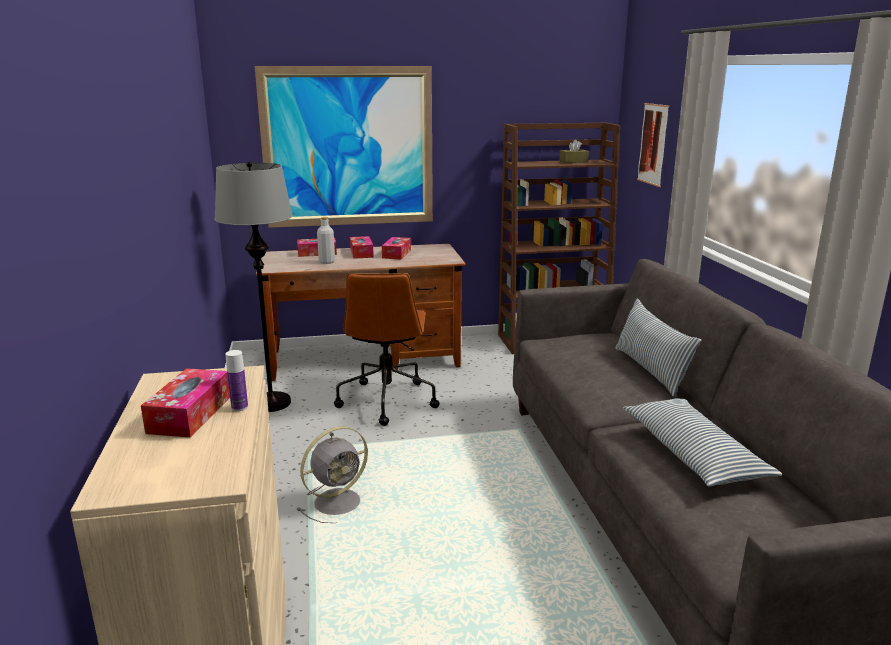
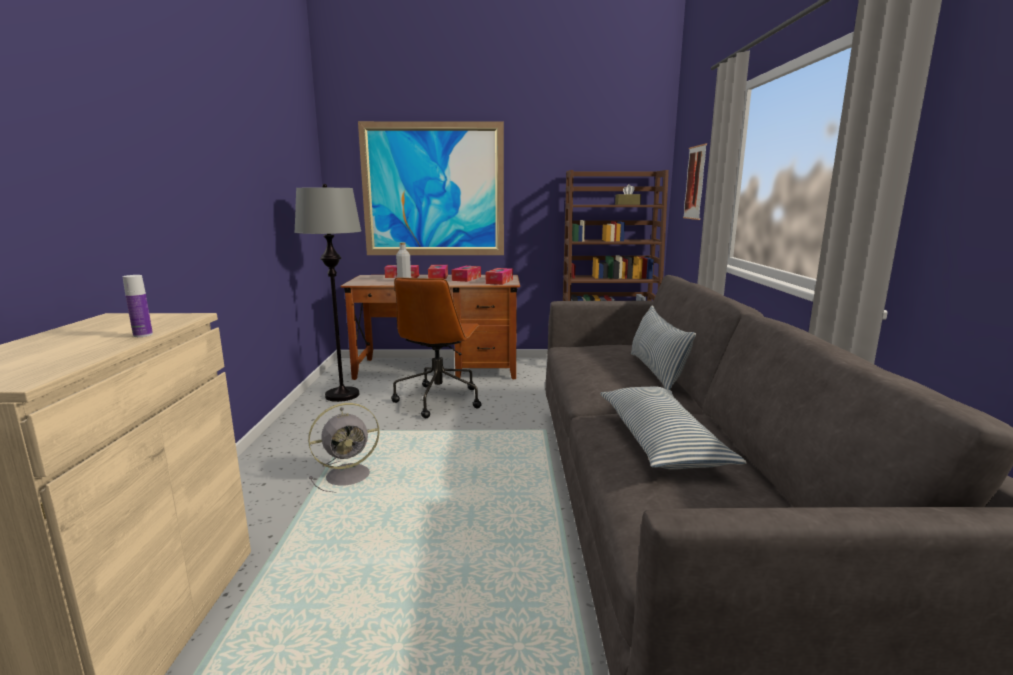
camera: 10 degrees right, 5 degrees down
(190, 414) = (90, 337): tissue box -> tissue box (499, 281)

